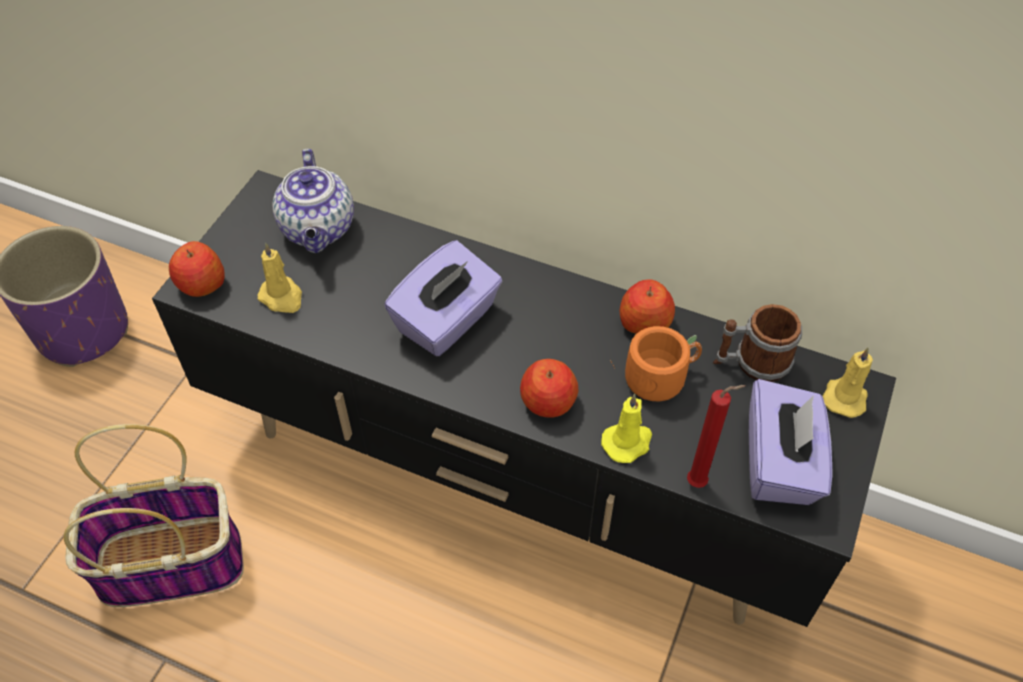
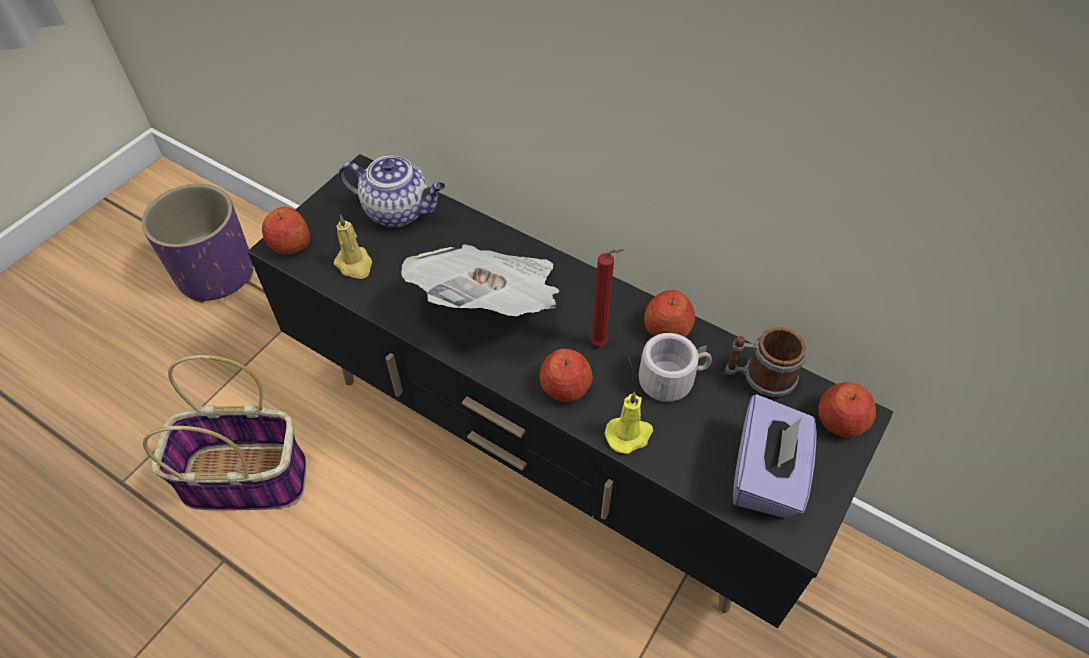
camera: 10 degrees right, 0 degrees up
(319, 230) = (399, 211): teapot -> teapot turned 75 degrees counterclockwise
(447, 321) = (491, 304): purple tissue box -> newspaper
(659, 374) = (671, 377): orange mug -> grey mug
(700, 483) = (688, 482): red candle -> red candle (601, 344)
(845, 396) = (840, 422): yellow candle -> apple

